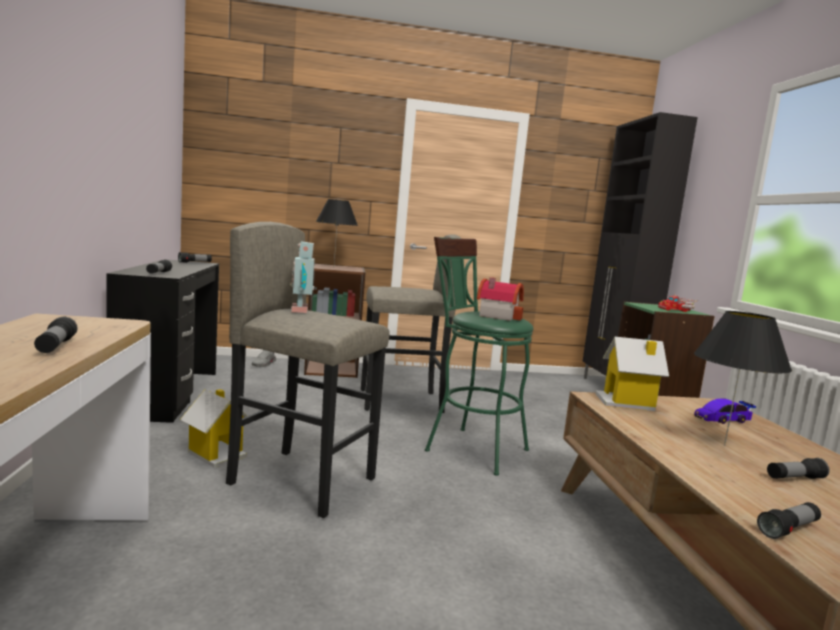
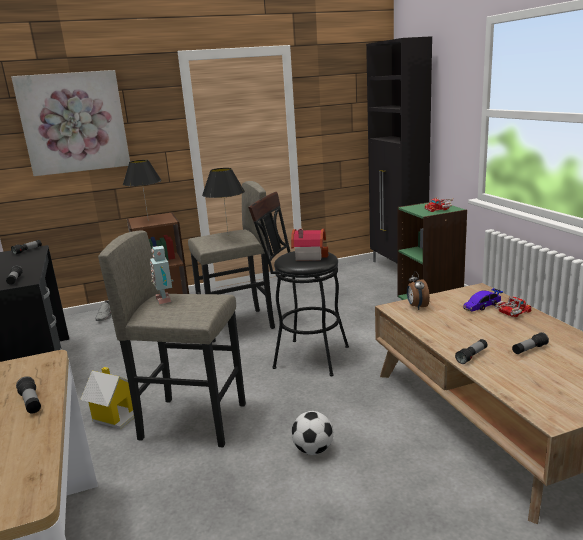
camera: 10 degrees left, 10 degrees up
(283, 151) = (74, 123): none -> picture
(441, 553) = (313, 450): none -> football
(469, 447) = (304, 356): green stool -> black stool
(627, 402) = (416, 306): toy house -> alarm clock
(725, 445) = (485, 331): black table lamp -> black table lamp (228, 236)
(766, 435) = (511, 313): none -> toy truck
(788, 529) = (526, 393): flashlight -> flashlight (472, 356)

